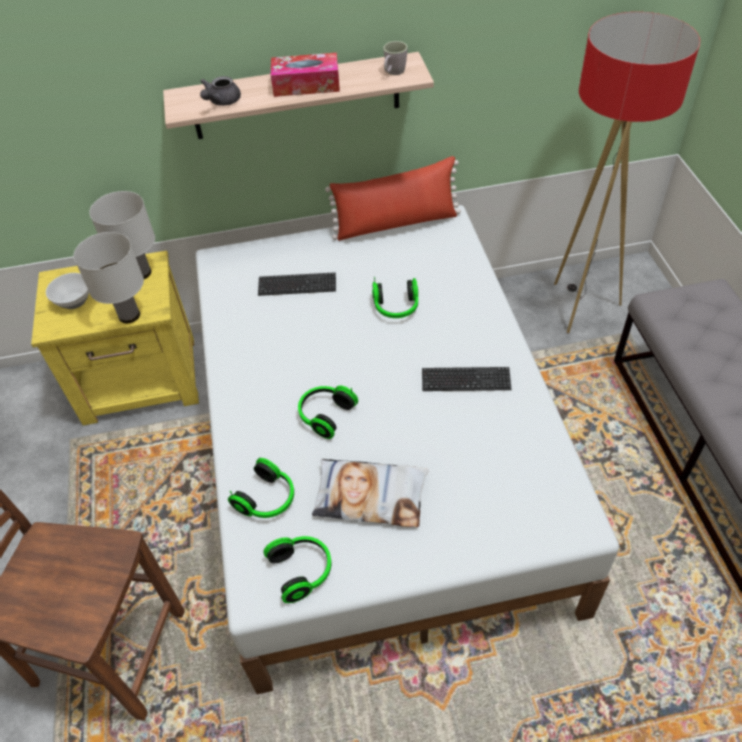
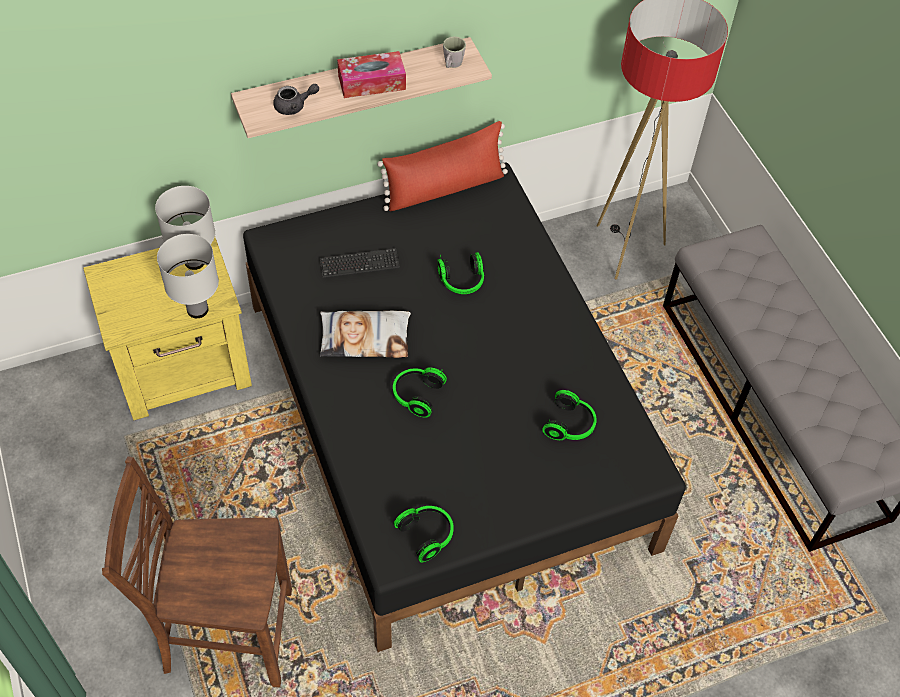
camera: 15 degrees left, 5 degrees up
(73, 300) = (132, 297): bowl -> none
(221, 102) = (294, 106): grey teapot -> grey teapot turned 120 degrees counterclockwise
(268, 499) = (382, 477): headphones -> headphones (570, 425)
(370, 496) = (472, 465): pillow -> pillow (365, 338)
(378, 454) = (447, 422): white bed -> black bed
(465, 380) = (539, 350): keyboard -> none

